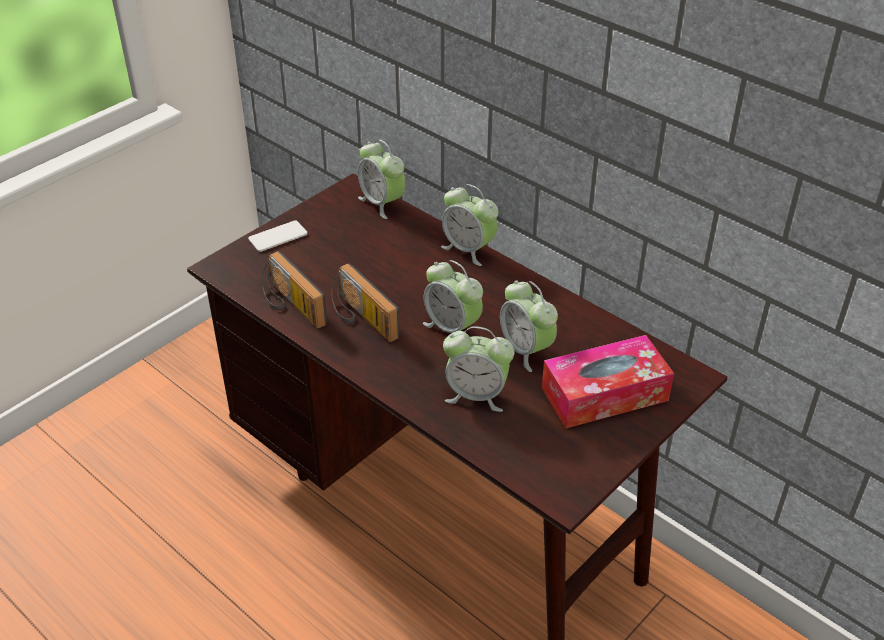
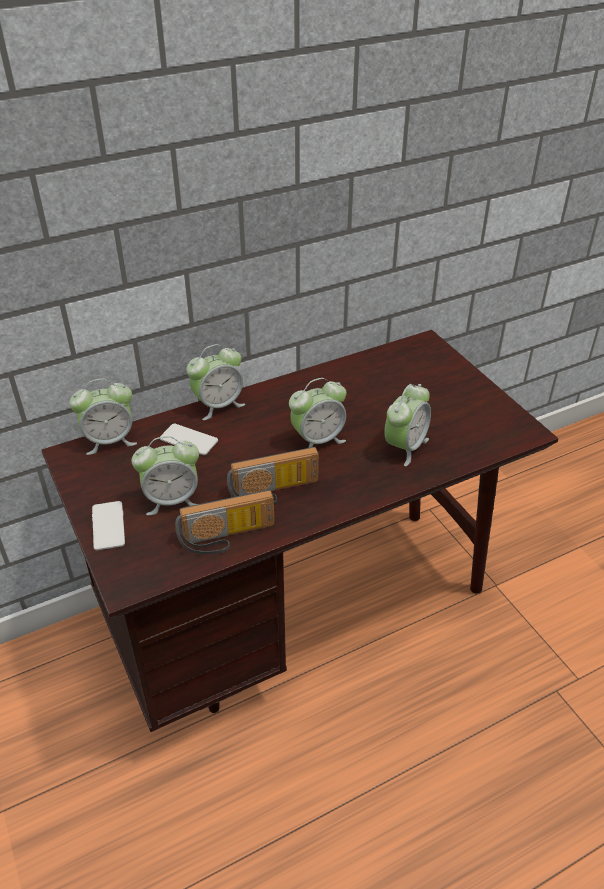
camera: 70 degrees left, 0 degrees up
(407, 246) = (189, 440): none -> phone
(526, 350) = (364, 408): alarm clock -> alarm clock (172, 500)
(604, 394) = (429, 384): tissue box -> none

